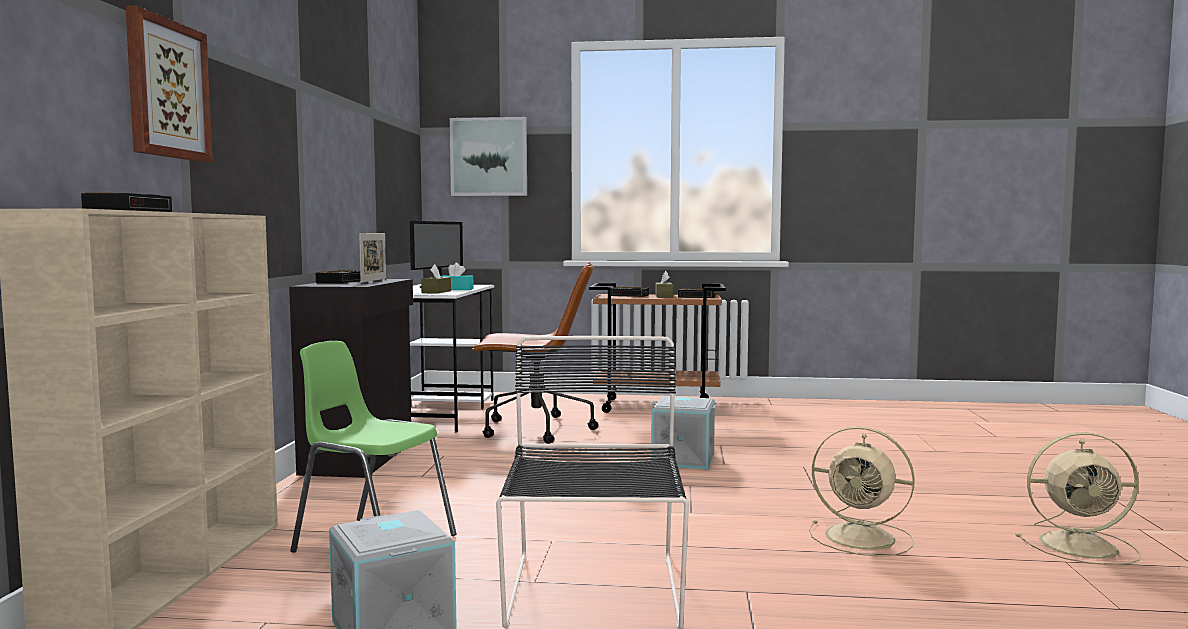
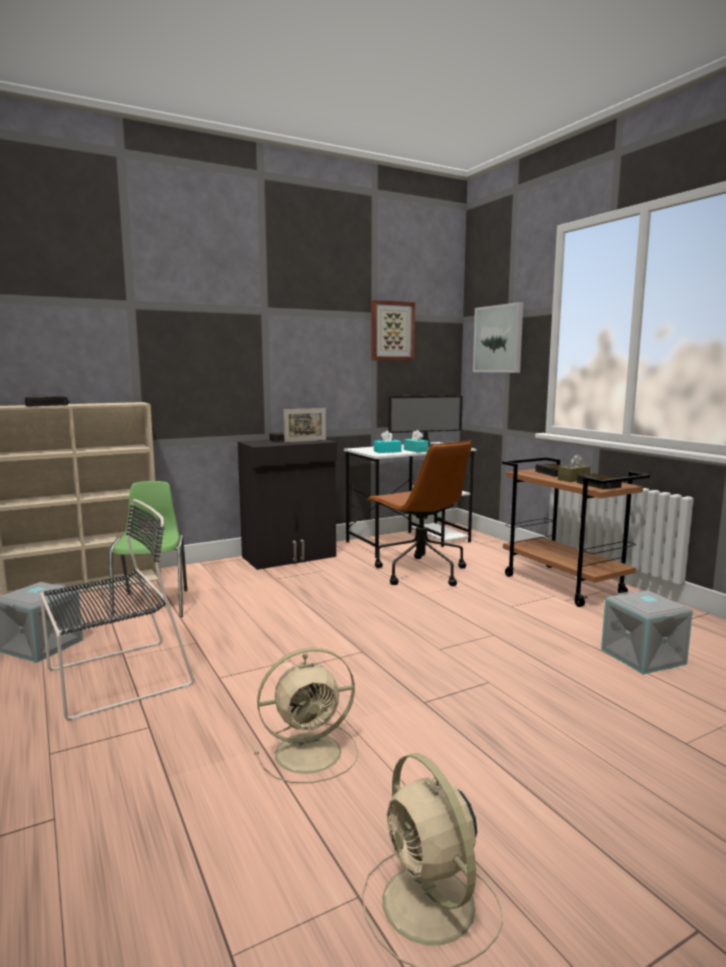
camera: 55 degrees right, 5 degrees up
(166, 89) = (115, 335): picture -> picture (392, 331)
(436, 292) = (387, 451): brown tissue box -> turquoise tissue box
(684, 459) = (427, 632): grey storage box -> grey storage box (644, 656)
(863, 538) = (311, 752): beige fan -> beige fan turned 105 degrees counterclockwise

